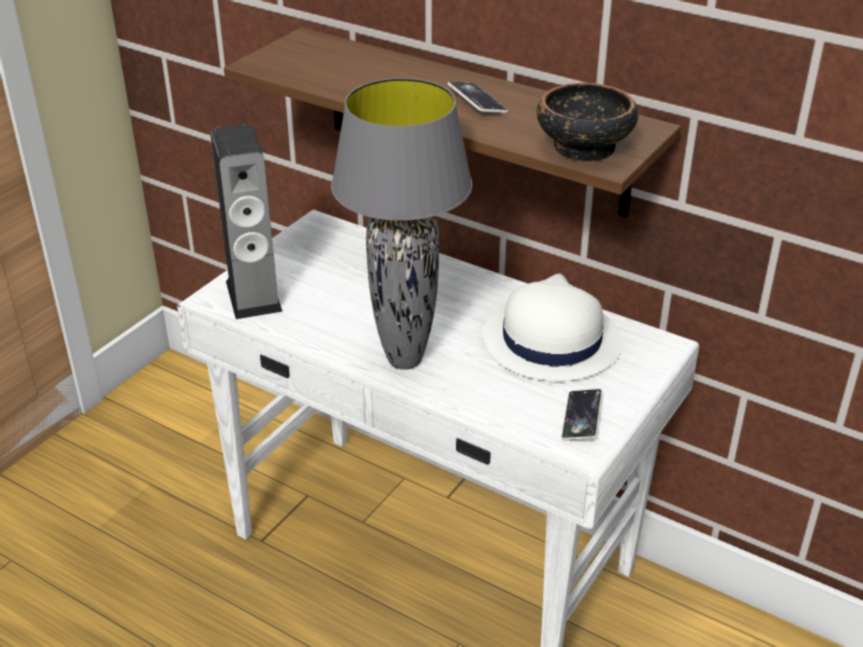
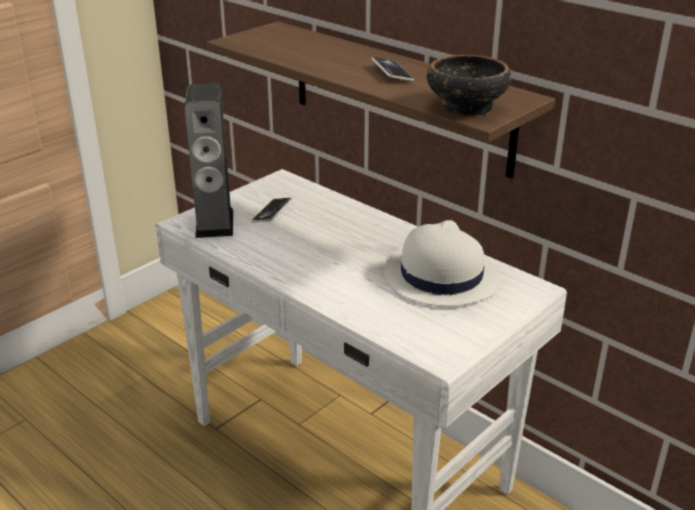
camera: 10 degrees right, 5 degrees down
(406, 360) = (317, 279): grey table lamp -> none
(581, 418) = (448, 335): phone -> phone (272, 213)

